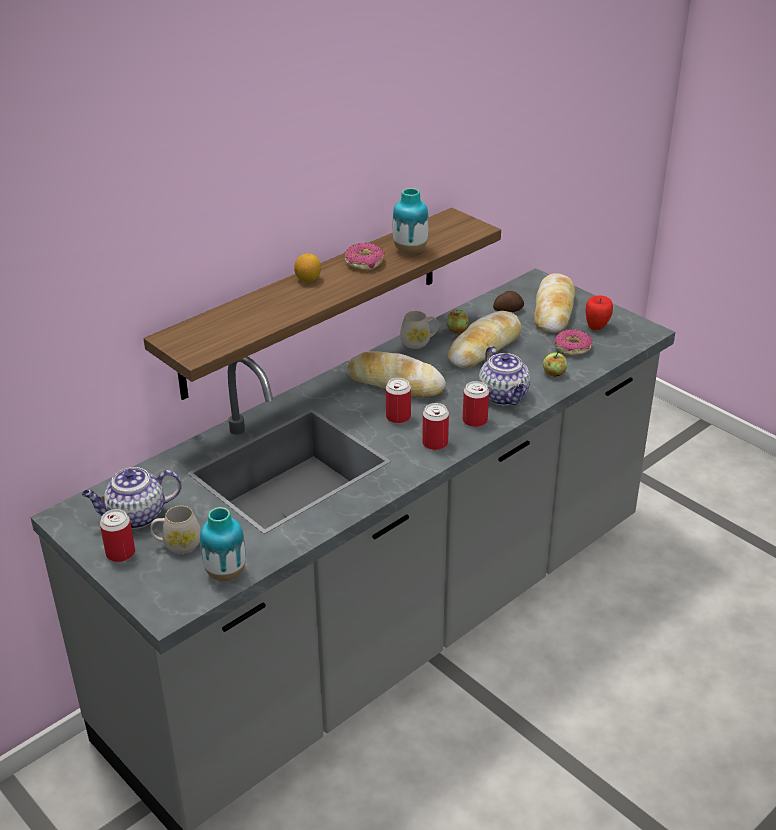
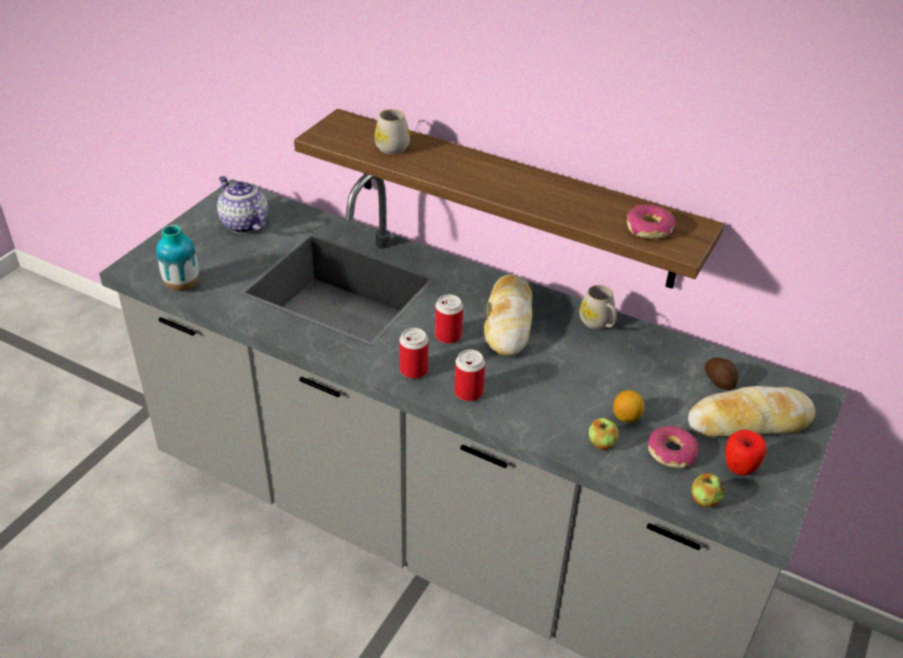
camera: 70 degrees right, 5 degrees up
(120, 553) = (196, 229): can -> none
(177, 544) = (213, 252): white mug -> white mug (390, 145)
(308, 279) = (484, 163): lemon -> lemon (626, 417)
(364, 262) = (542, 188): donut -> donut (649, 229)
(410, 250) = (590, 211): vase -> none
(457, 330) = (643, 347): apple -> apple (704, 500)
(484, 347) = (621, 375): bread -> none
(504, 397) = (528, 408): teapot -> none

